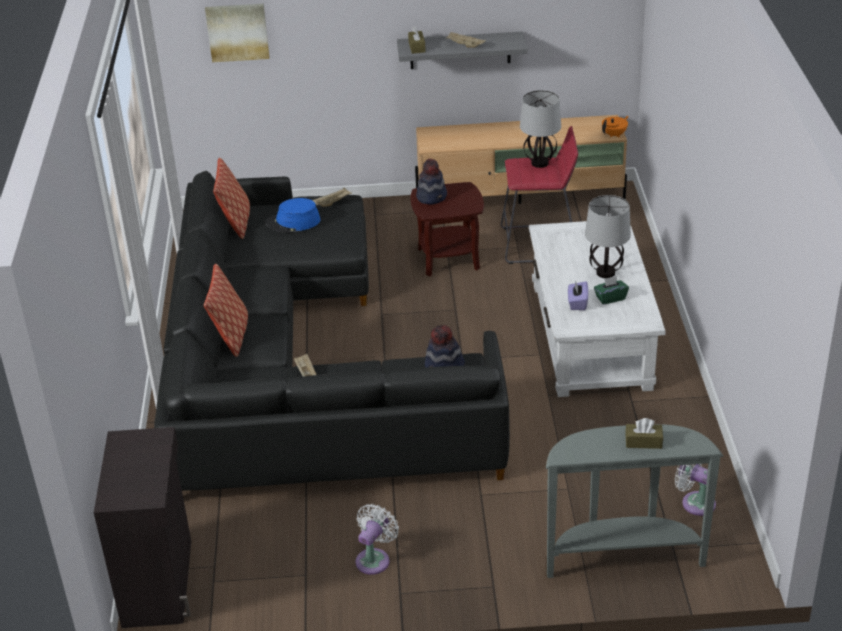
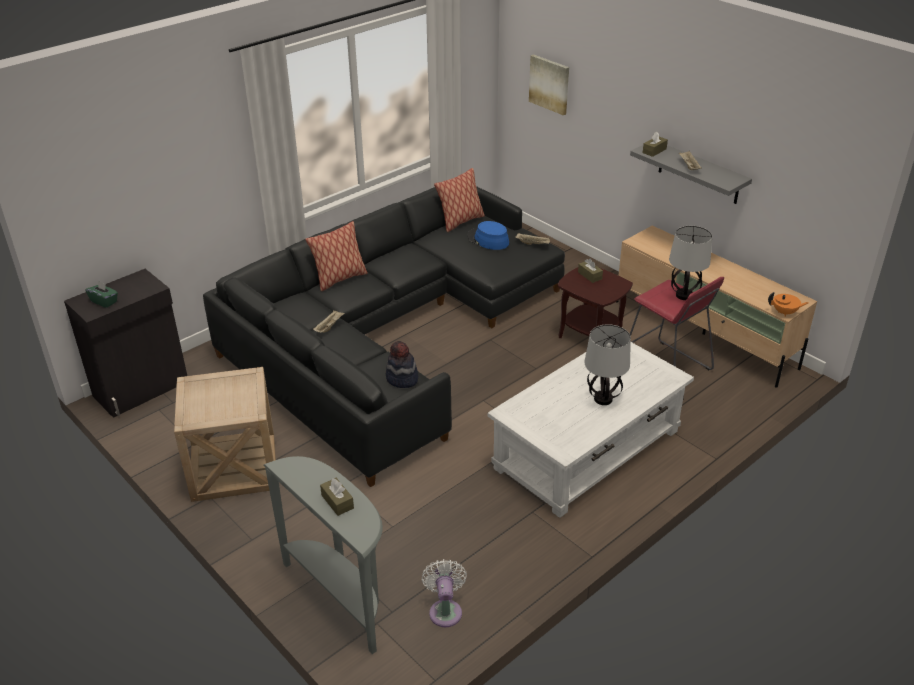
camera: 50 degrees right, 0 degrees up
(374, 559) = (234, 467): white fan -> beige side table
(432, 196) = (590, 275): hat -> brown tissue box
(577, 303) = (545, 403): purple tissue box -> none
(610, 298) = (572, 417): green tissue box -> green tissue box (104, 301)

